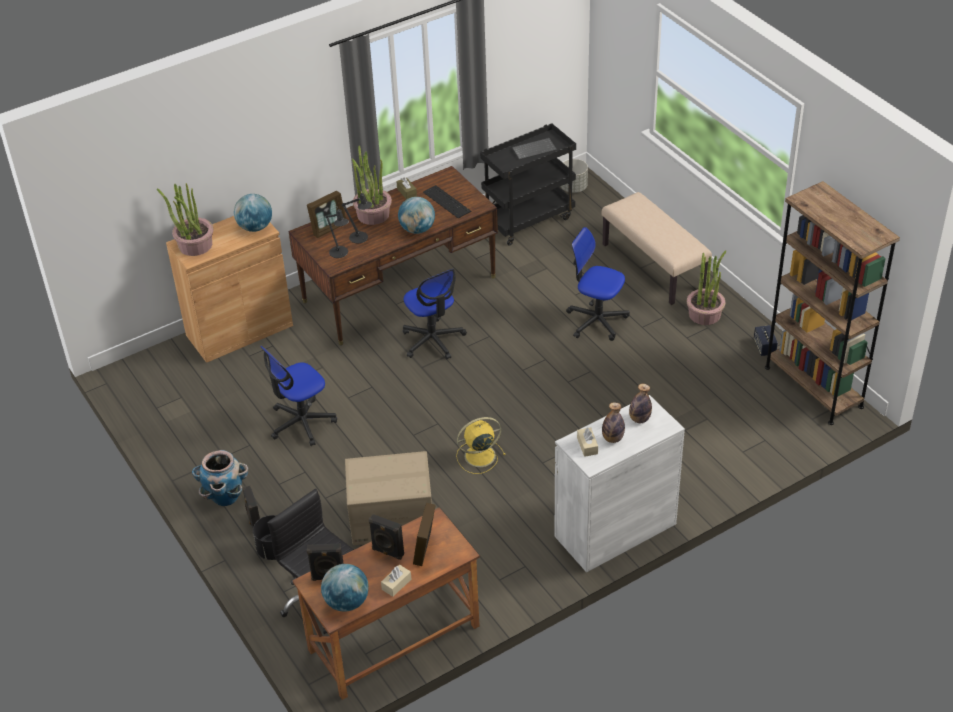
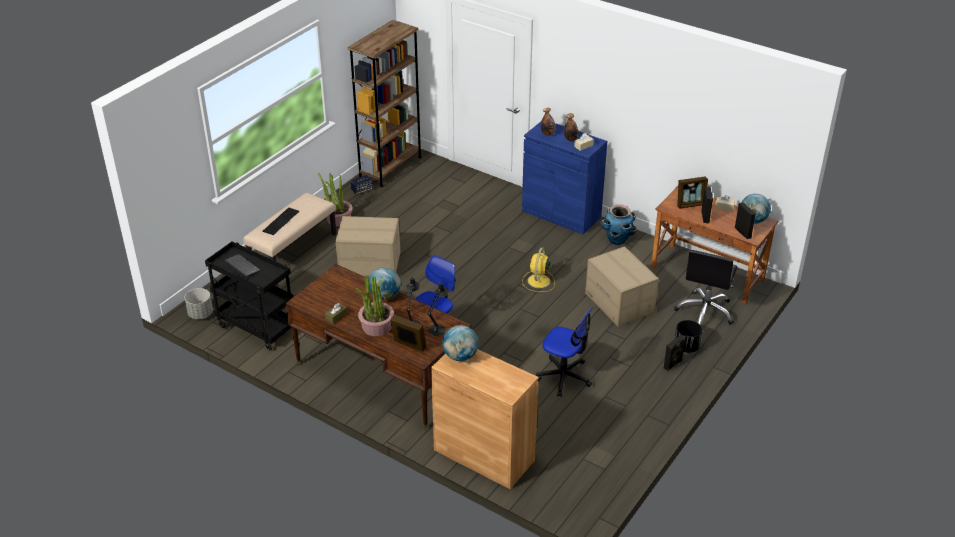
camera: 115 degrees left, 5 degrees down
(195, 245) = (505, 384): potted plant -> none
(225, 497) = (662, 389): planter -> planter (617, 240)
(447, 201) = (338, 291): keyboard -> keyboard (279, 221)
(478, 456) = (538, 281): yellow fan -> yellow fan turned 60 degrees clockwise
(596, 320) = (369, 263): office chair -> cardboard box
(615, 530) = (561, 214): white cabinet -> blue cabinet

